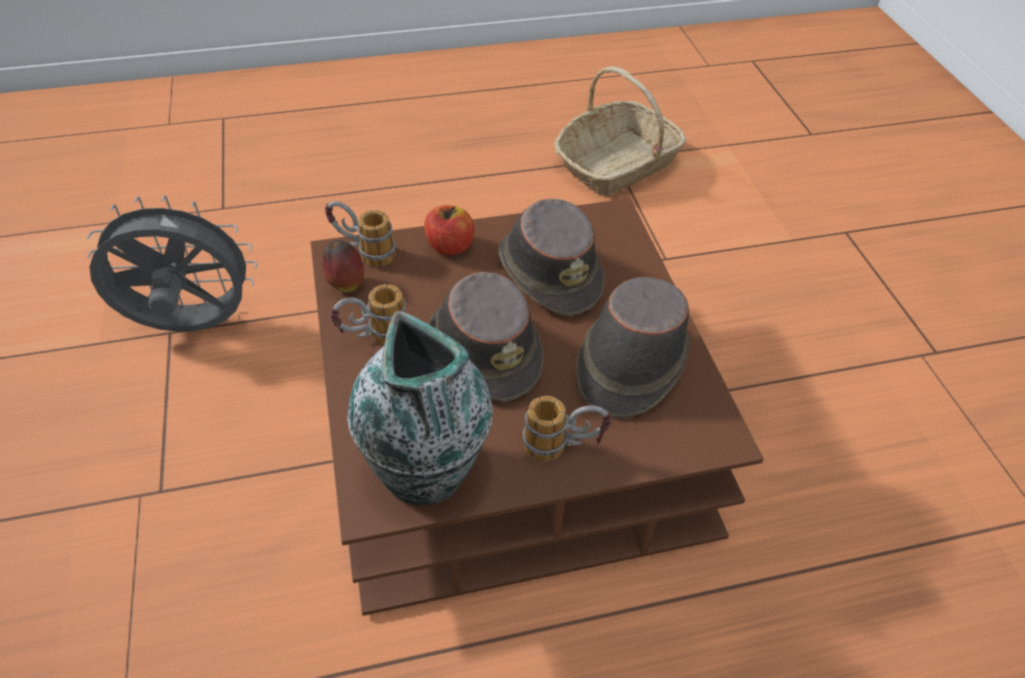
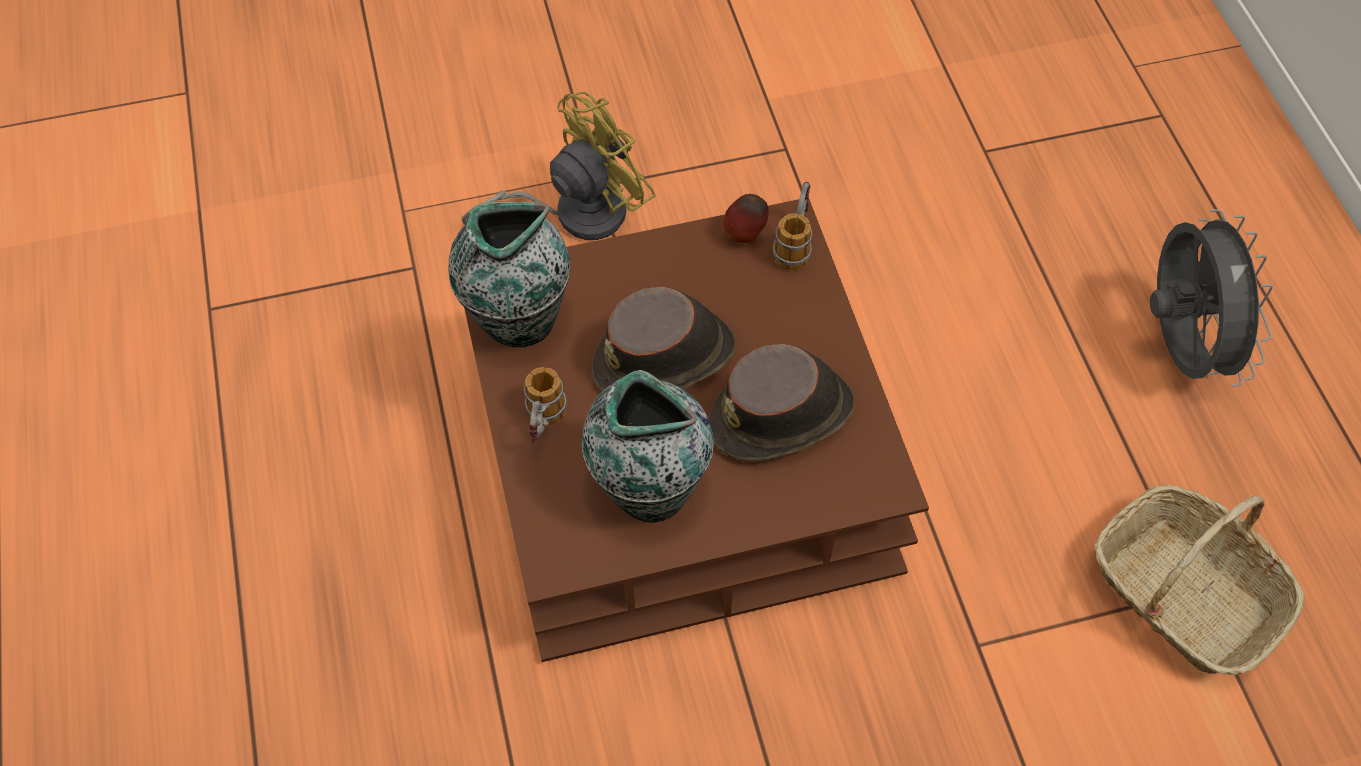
camera: 90 degrees right, 10 degrees up
(191, 327) = (794, 164): grey fan -> grey fan (1177, 347)
(191, 515) = (575, 212): none -> yellow fan
(373, 337) = (674, 265): mug -> none
(450, 246) = (813, 319): apple -> none
(630, 363) = (648, 488): brown hat -> vase

